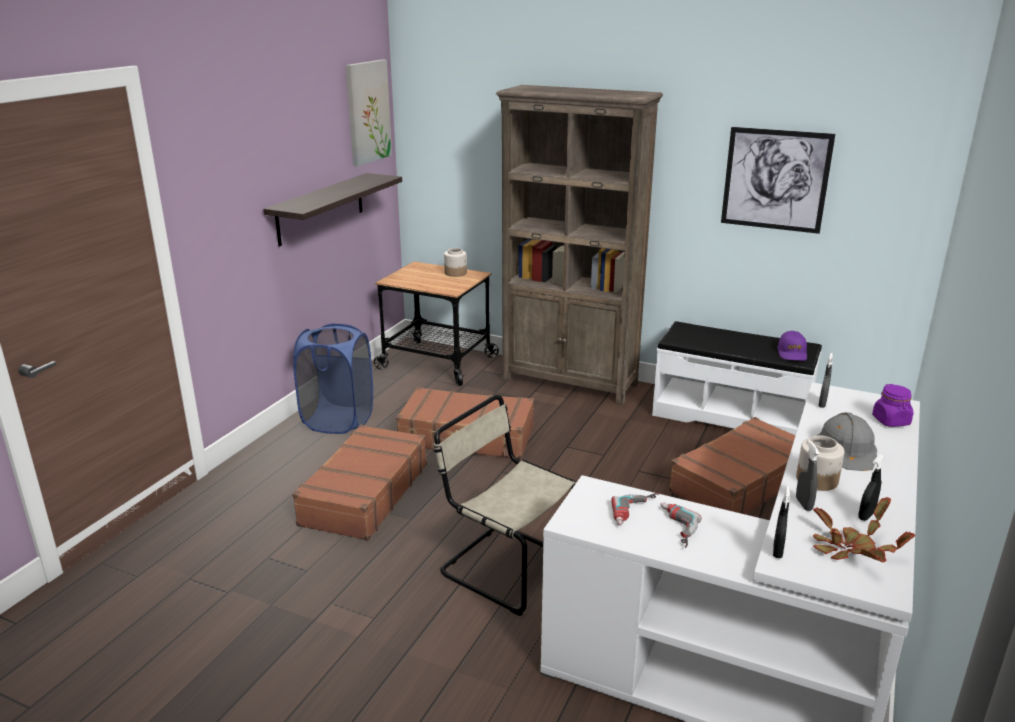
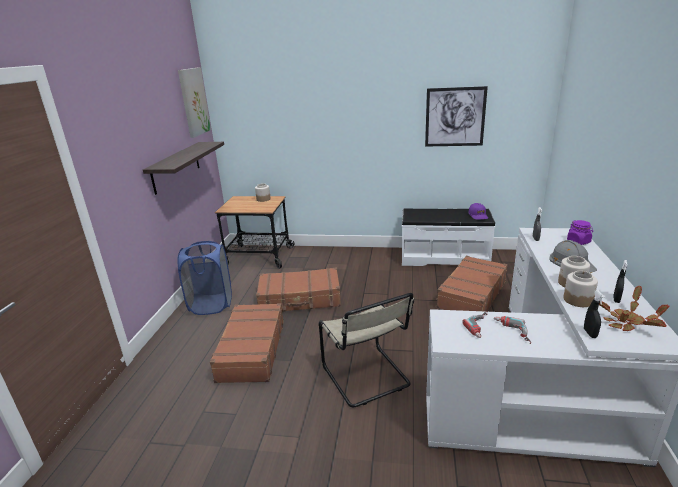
camera: 15 degrees left, 0 degrees up
(506, 566) = (367, 377): beige chair -> beige chair turned 135 degrees counterclockwise
(570, 382) = (345, 255): brown bookcase -> none
(803, 504) = (578, 300): grey spray bottle -> jar

